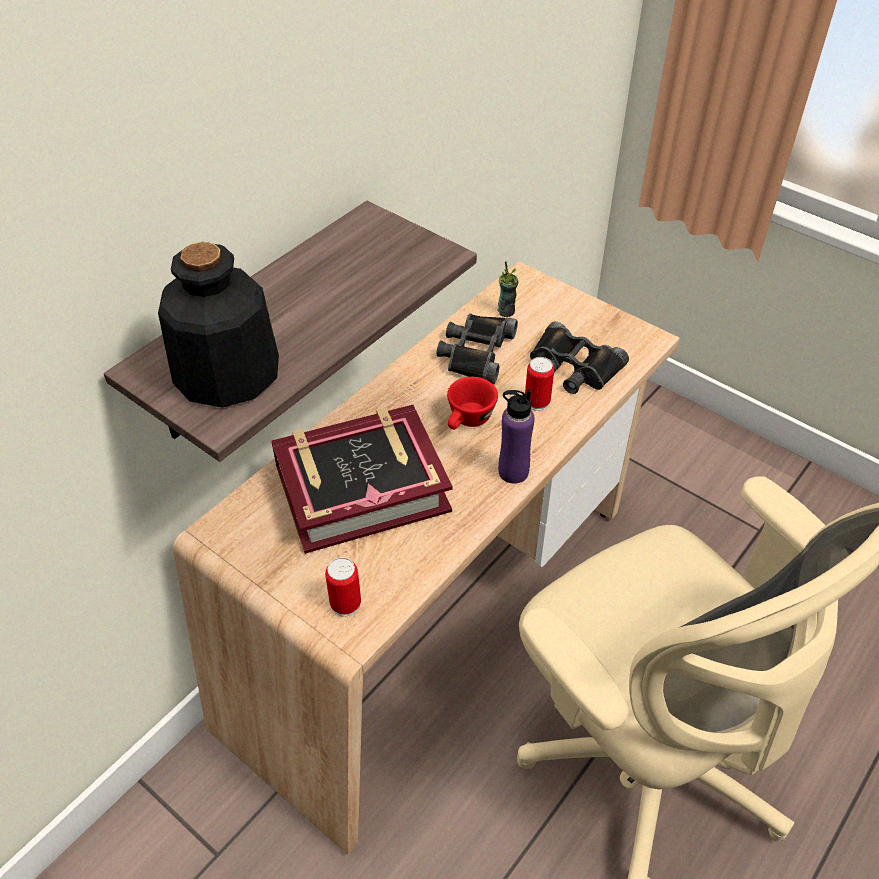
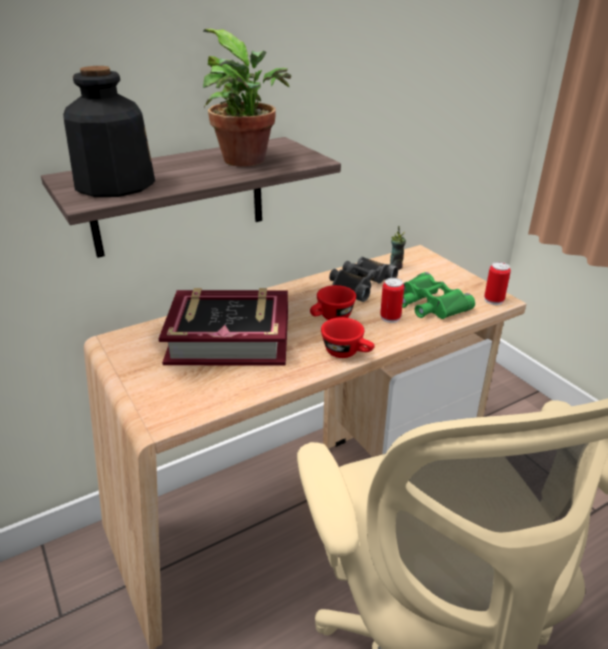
camera: 20 degrees right, 15 degrees down
(345, 603) = (169, 401): can -> can (493, 300)
(361, 277) = (248, 161): none -> potted plant
(513, 472) = (347, 353): purple bottle -> red cup
(572, 367) = (429, 304): black binoculars -> green binoculars

